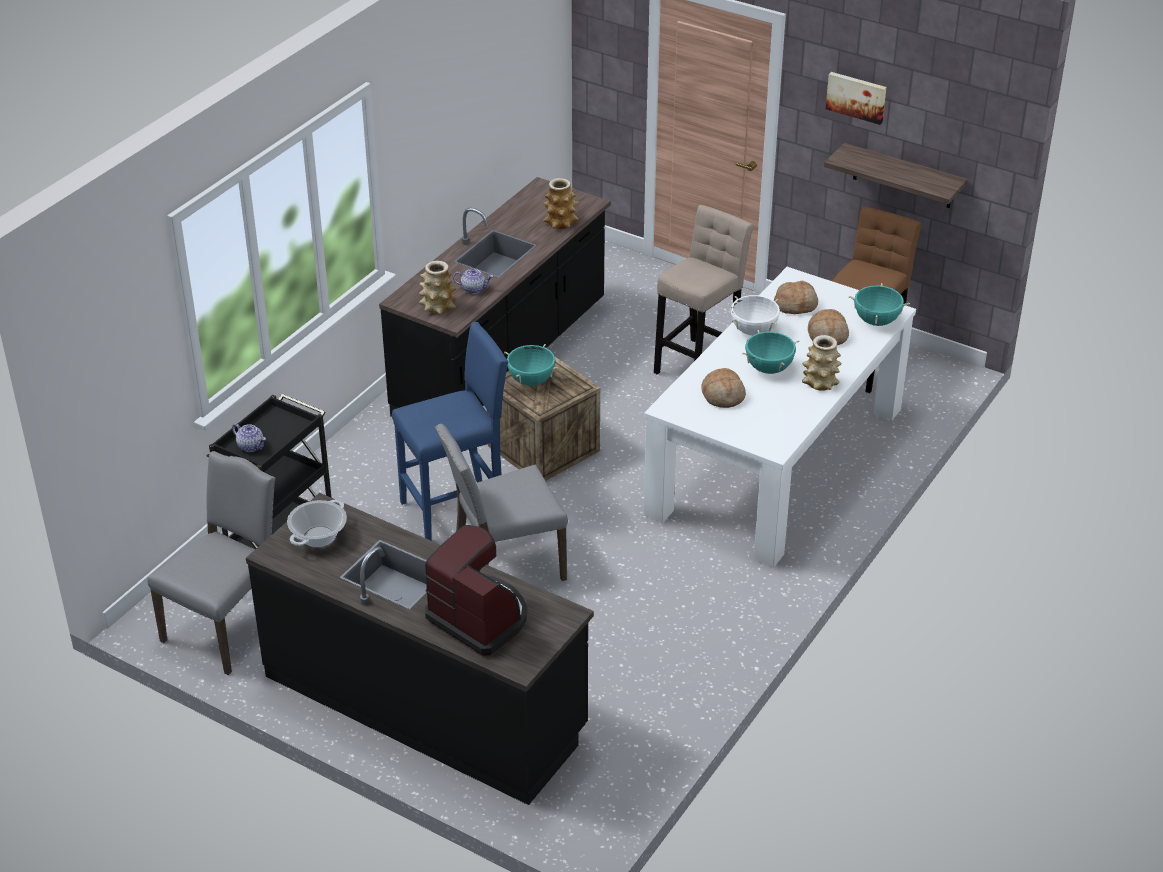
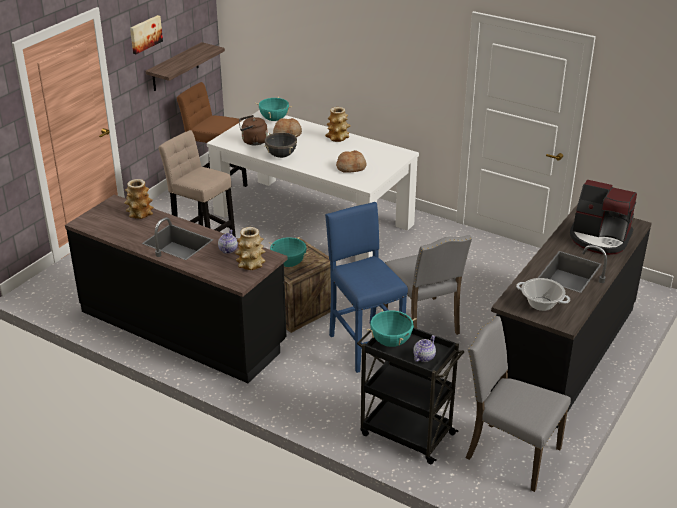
camera: 90 degrees left, 5 degrees down
(479, 618) = (600, 238): coffee machine -> coffee machine turned 105 degrees counterclockwise
(753, 331) = (281, 155): white cooking pot -> black cooking pot
(769, 368) = (322, 152): turquoise cooking pot -> turquoise cooking pot (391, 342)
(795, 305) = (253, 141): bread -> brown kettle

